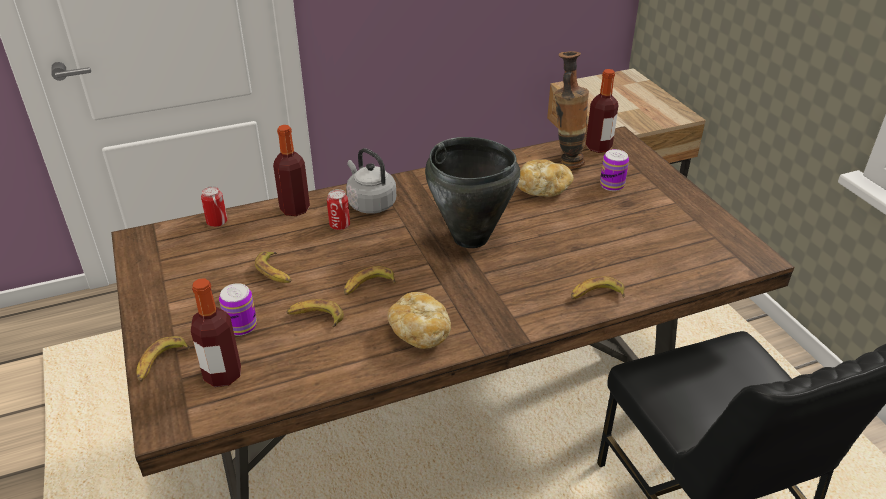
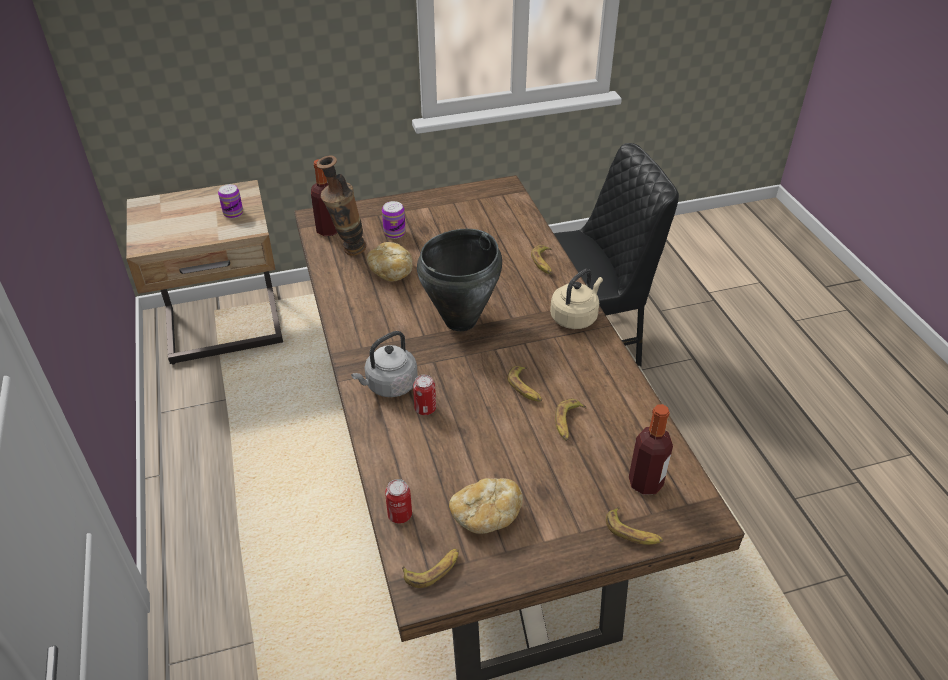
camera: 85 degrees left, 5 degrees up
(241, 326) = (580, 475): can -> can (233, 213)
(275, 272) = (499, 456): banana -> banana (433, 569)
(295, 209) = (387, 445): bottle -> none
(420, 332) = (586, 358): bread -> bread (486, 516)
(494, 323) = (575, 317): none -> beige kettle

